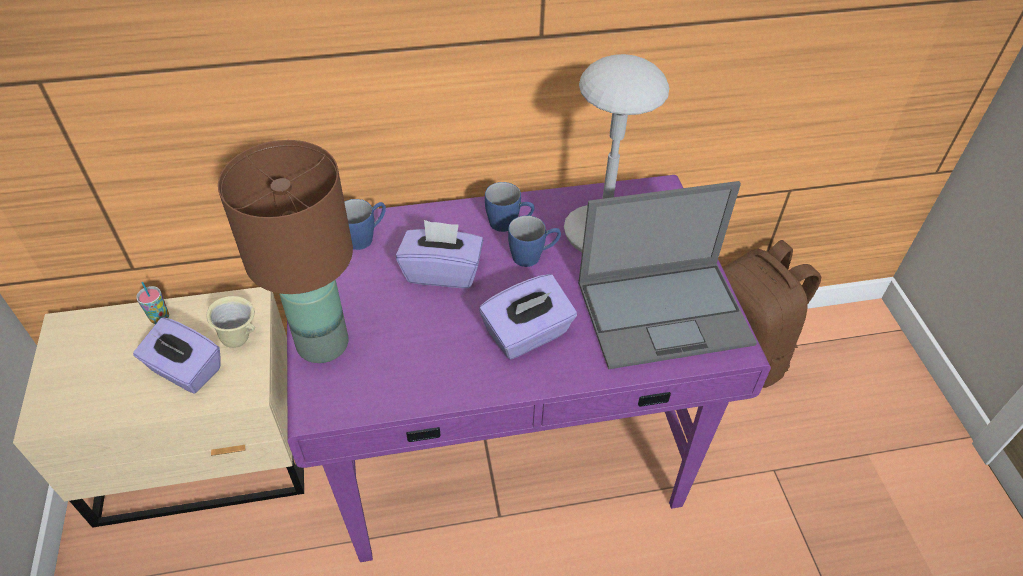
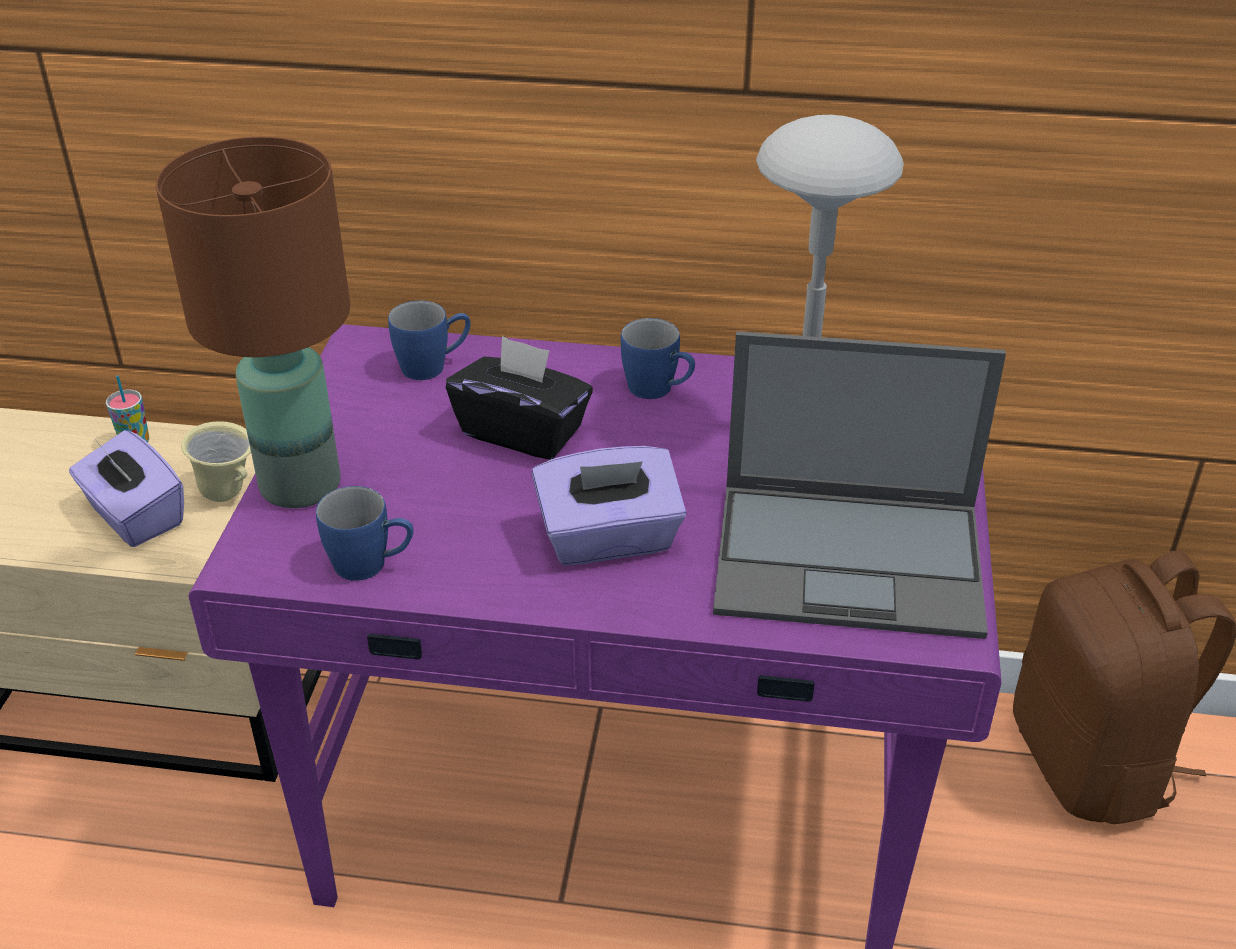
camera: 20 degrees right, 10 degrees down
(442, 271) = (522, 431): purple tissue box -> black tissue box
(533, 256) = (674, 439): blue mug -> blue mug (372, 565)

